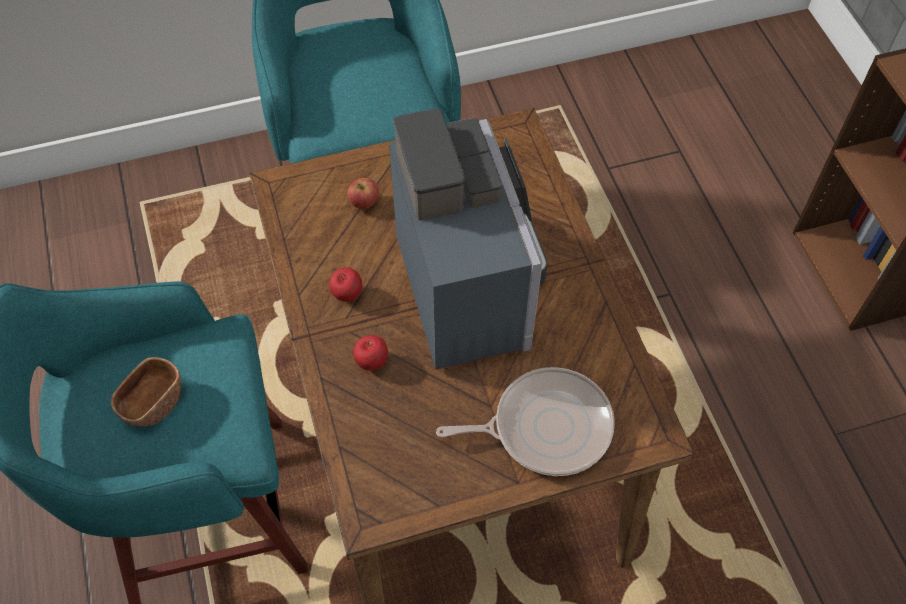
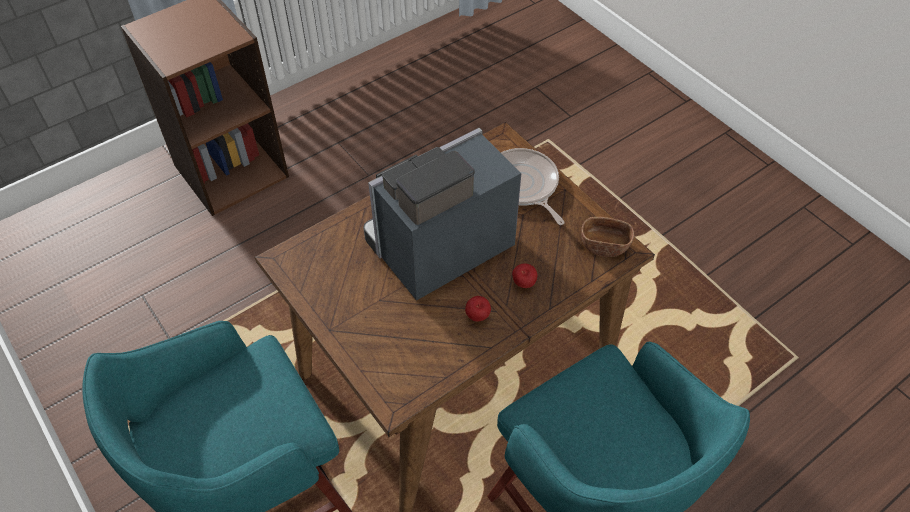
camera: 110 degrees left, 5 degrees down
(153, 403) = (608, 430): brown bowl -> brown bowl (604, 245)
(364, 203) = (390, 335): apple -> none

